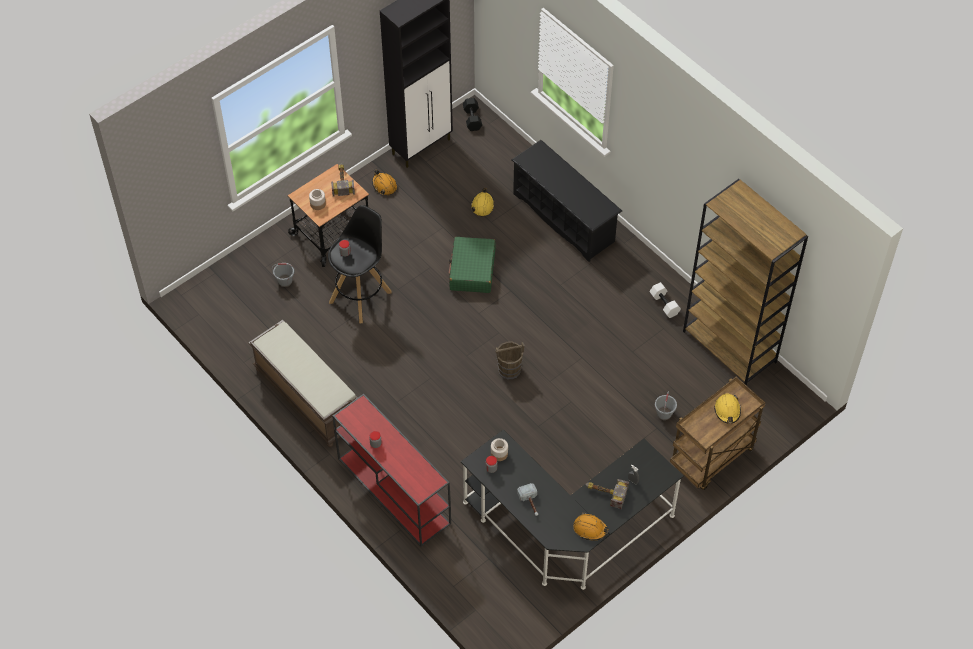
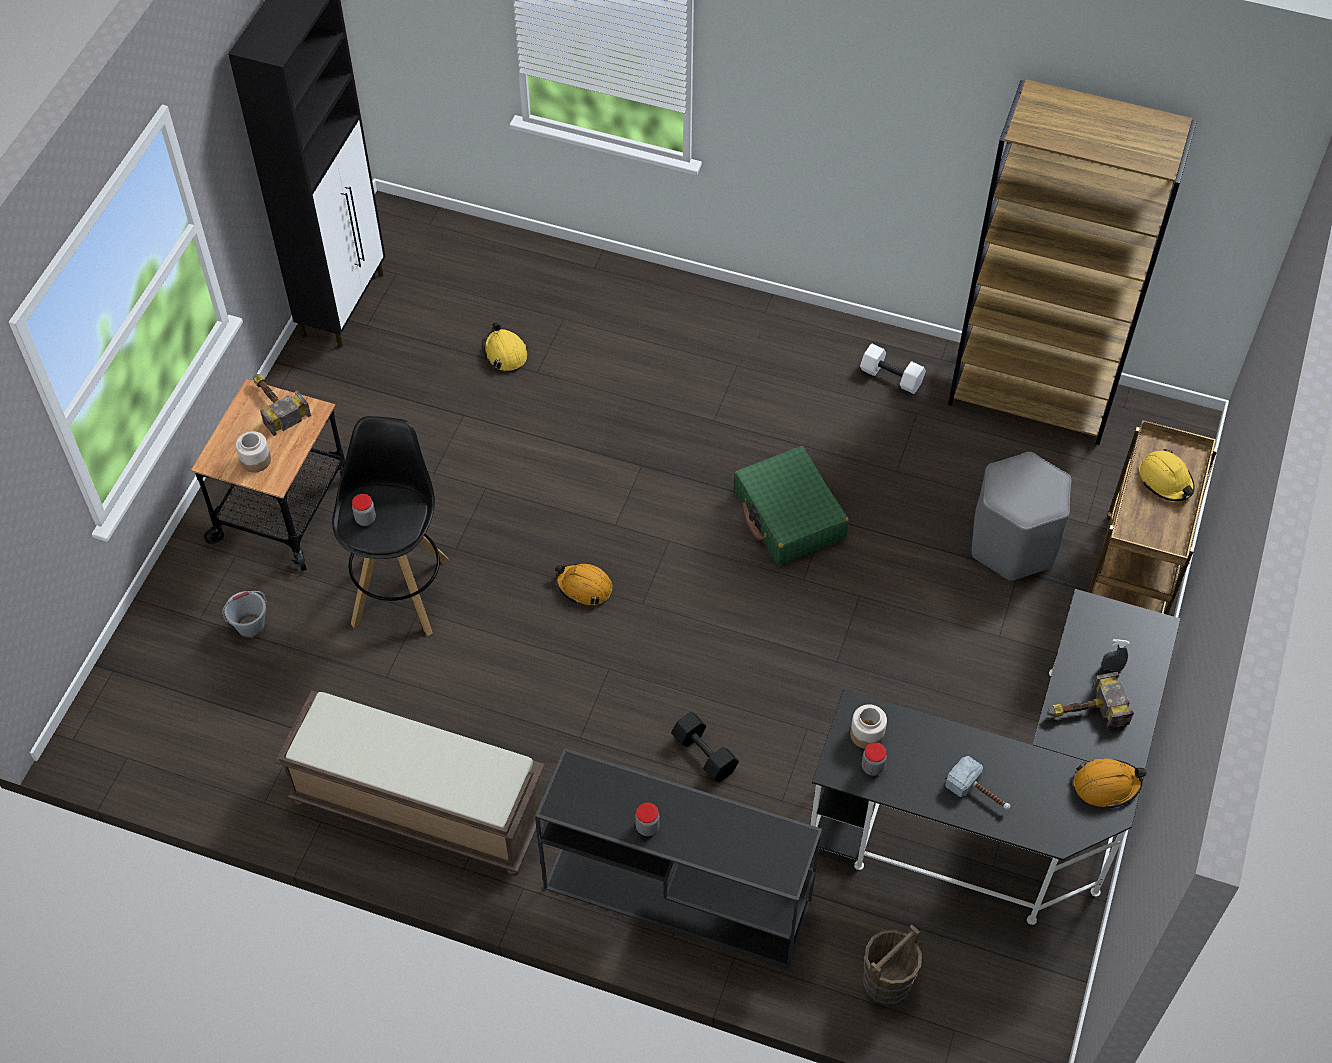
camera: 30 degrees left, 0 degrees up
(384, 185) = (321, 392): orange hard hat -> orange hard hat (584, 587)
(393, 490) = (674, 894): red console table -> black console table
(472, 270) = (558, 462): green suitcase -> green suitcase (789, 516)
(473, 119) = (399, 228): black dumbbell -> black dumbbell (705, 754)
(509, 370) = (728, 592): brown bucket -> brown bucket (887, 981)
(564, 218) = (647, 315): black shoe rack -> none
(664, 414) = (1013, 544): grey bucket -> grey stool

